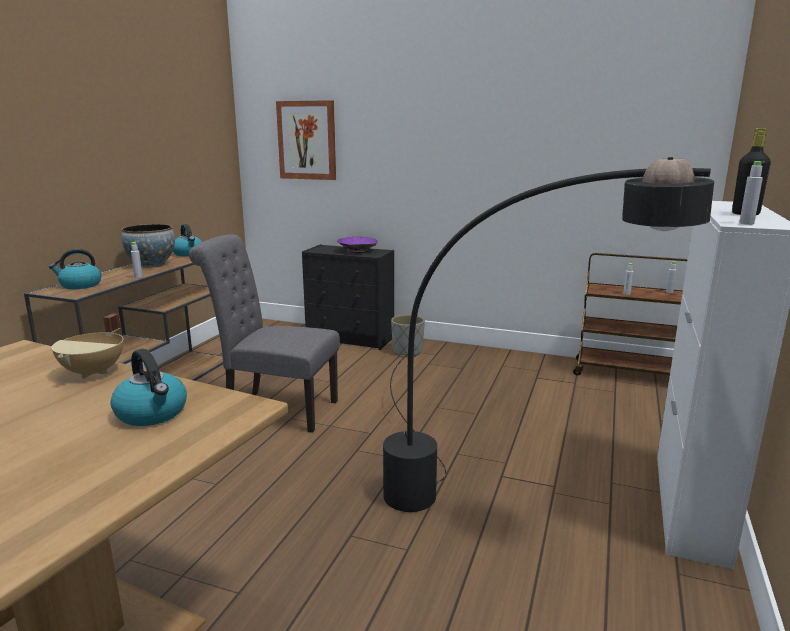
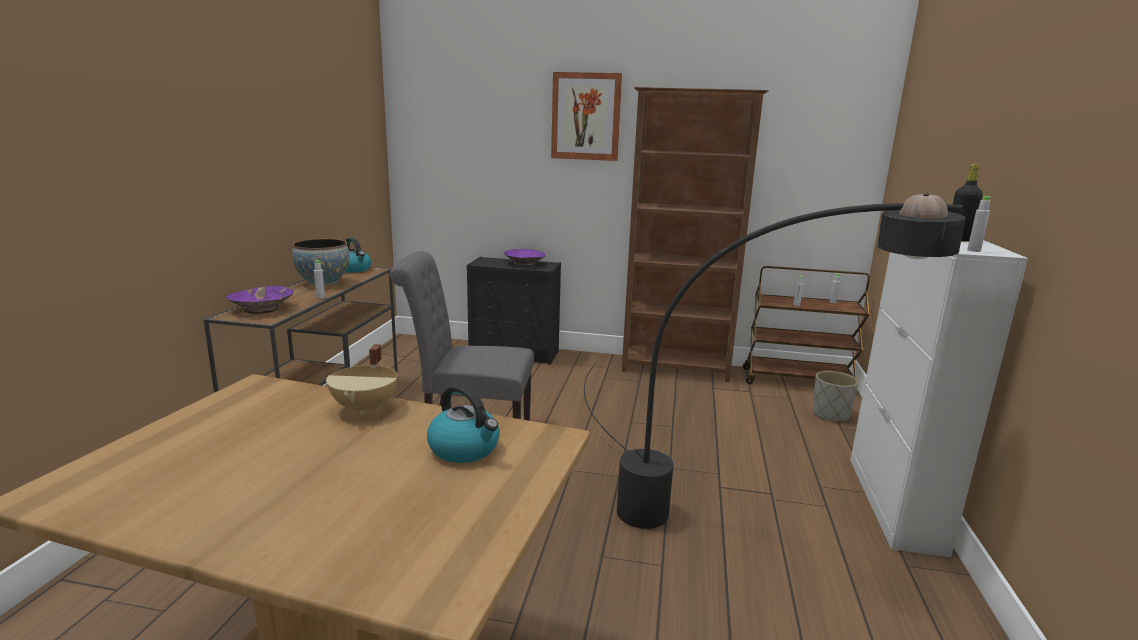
camera: 10 degrees left, 0 degrees up
(80, 285) = (262, 309): kettle -> purple bowl
(307, 140) = (467, 148): picture -> picture (586, 116)
(408, 351) = (578, 365): grey planter -> grey planter (830, 415)
(505, 358) = (676, 369): none -> brown bookcase

